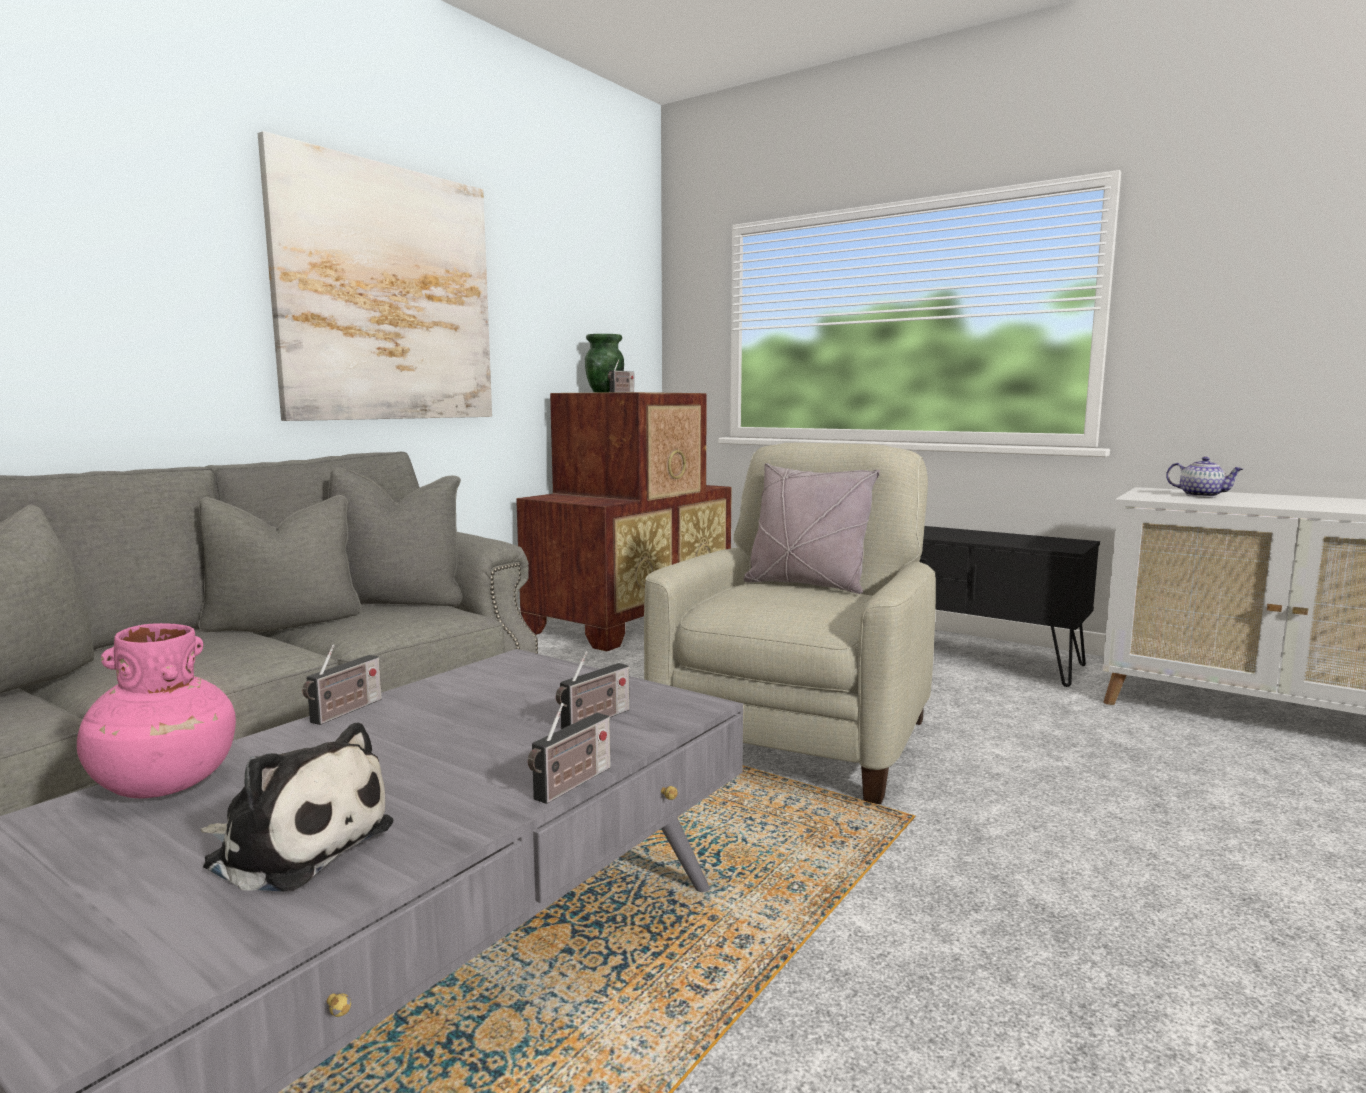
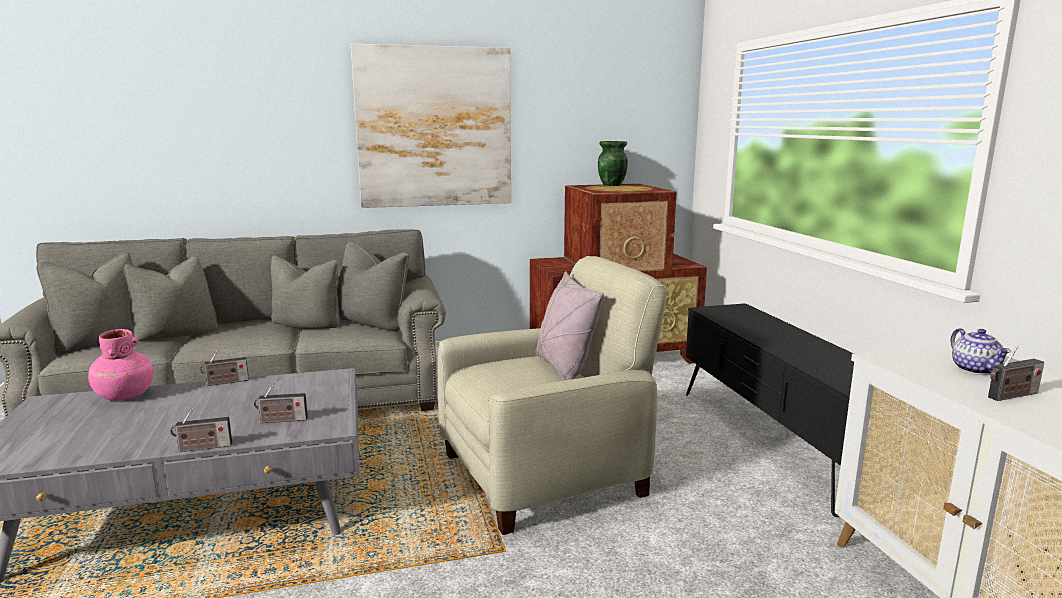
camera: 40 degrees right, 5 degrees up
(295, 845) = (99, 435): plush toy -> none
(621, 392) = (609, 188): radio -> radio (1011, 396)

